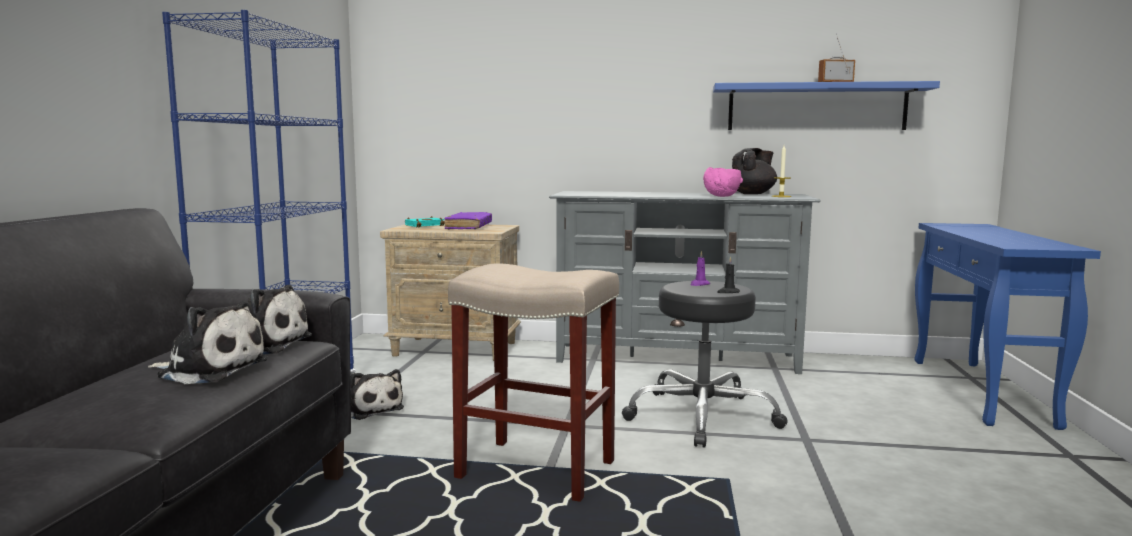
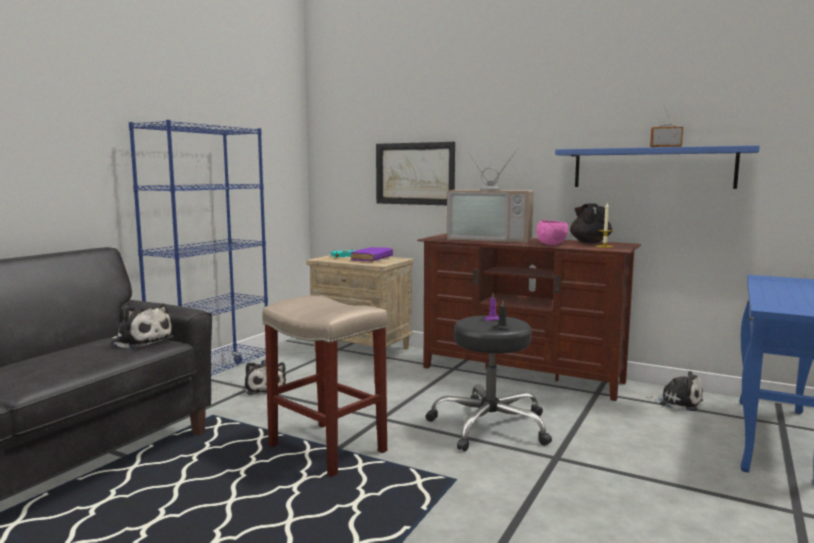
camera: 20 degrees right, 0 degrees up
(210, 369) = (88, 356): plush toy -> plush toy (677, 402)
(518, 114) = (415, 173): none -> picture
(637, 193) = (491, 239): none -> television
(676, 358) = (522, 374): grey tv stand -> brown tv stand
(752, 194) = (589, 242): black teapot -> black teapot turned 75 degrees counterclockwise

